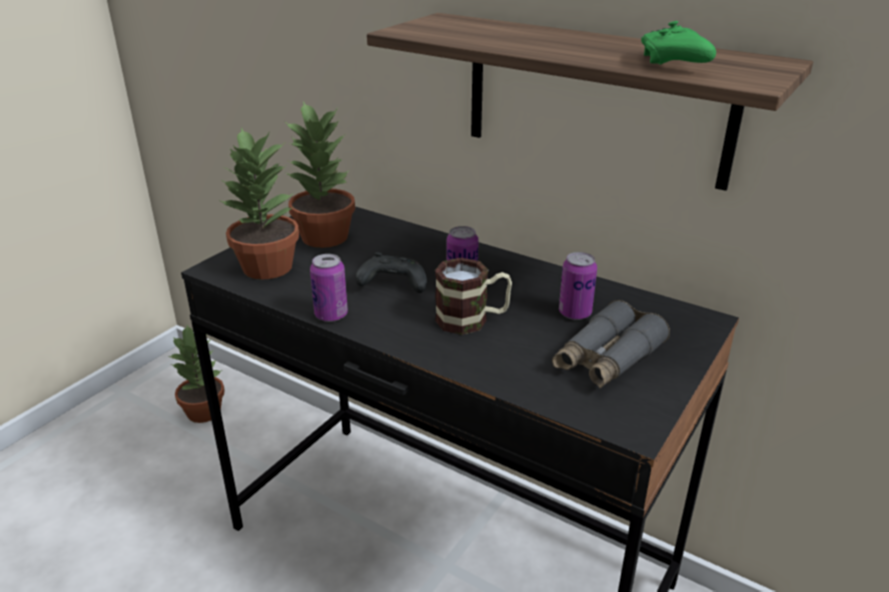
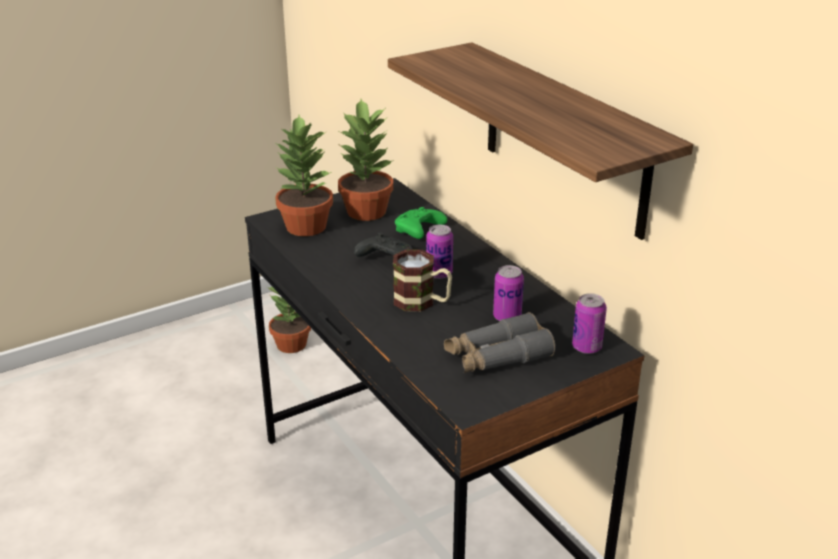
camera: 25 degrees right, 0 degrees up
(331, 315) = (323, 273): can -> can (586, 347)
(674, 63) = (569, 127): green game controller -> green game controller (418, 232)

